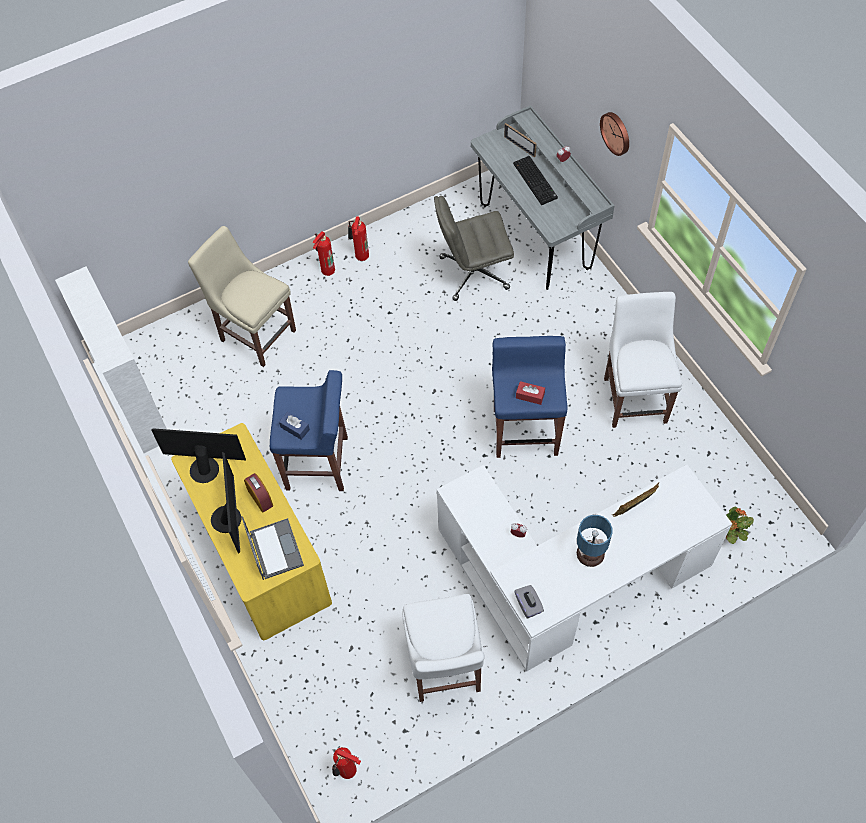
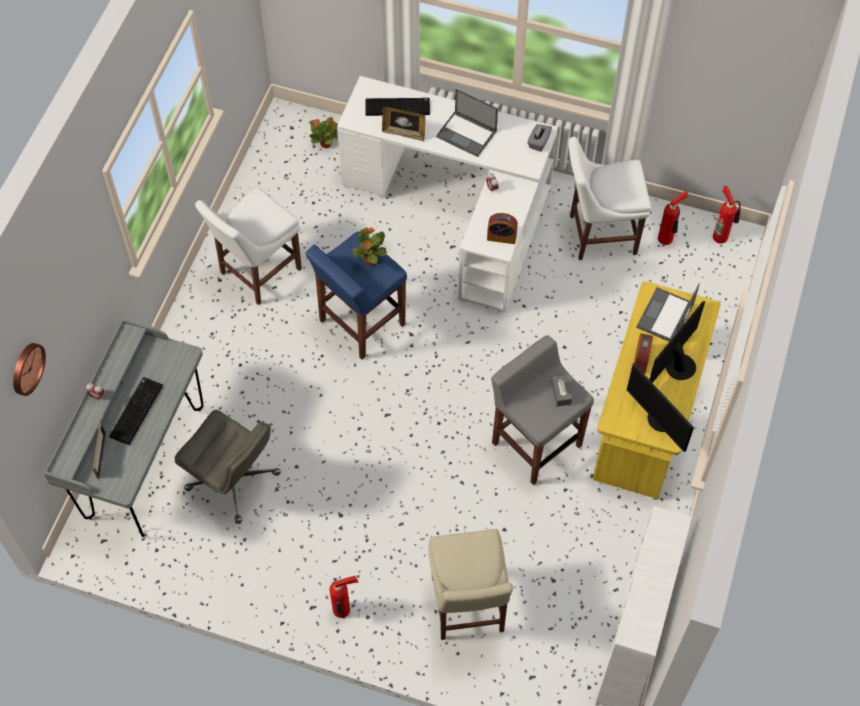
camera: 135 degrees left, 0 degrees up
(295, 428) = (561, 393): blue tissue box -> grey tissue box
(318, 463) = (535, 443): blue stool -> grey stool
(360, 256) = (299, 594): fire extinguisher -> fire extinguisher (667, 239)
(444, 669) = (598, 234): white chair -> white chair turned 135 degrees counterclockwise
(464, 501) = (501, 237): none -> alarm clock
(530, 395) = (370, 260): red tissue box -> potted plant
(589, 555) = (467, 134): table lamp -> laptop
(616, 133) = (86, 288): wall clock -> wall clock (26, 368)
(668, 526) = (398, 106): none -> keyboard

